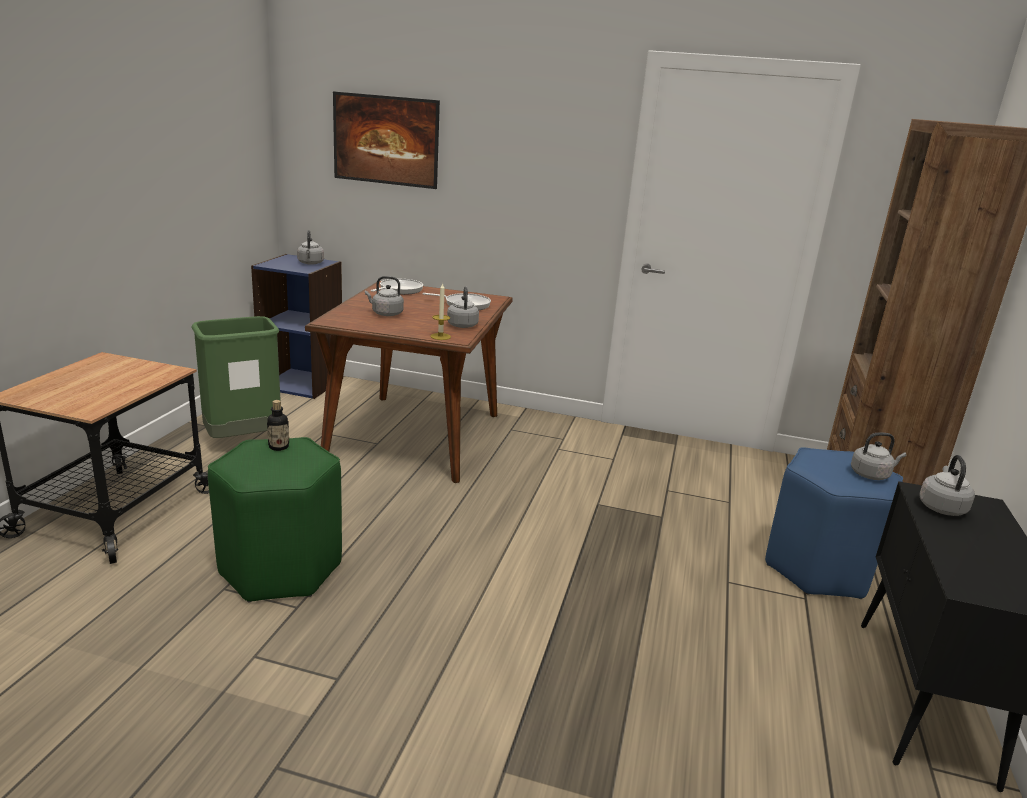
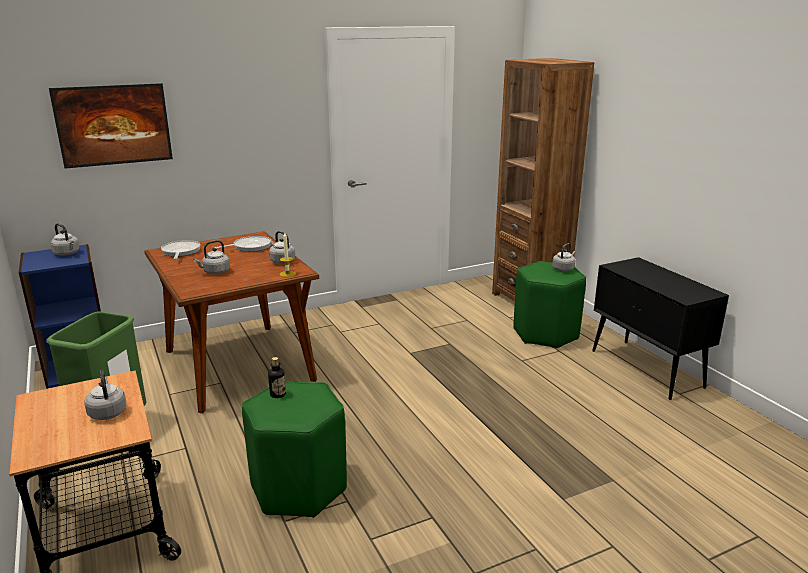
camera: 40 degrees left, 0 degrees up
(817, 568) = (544, 334): blue stool -> green stool
(941, 507) = (628, 269): grey kettle -> grey kettle (107, 412)

